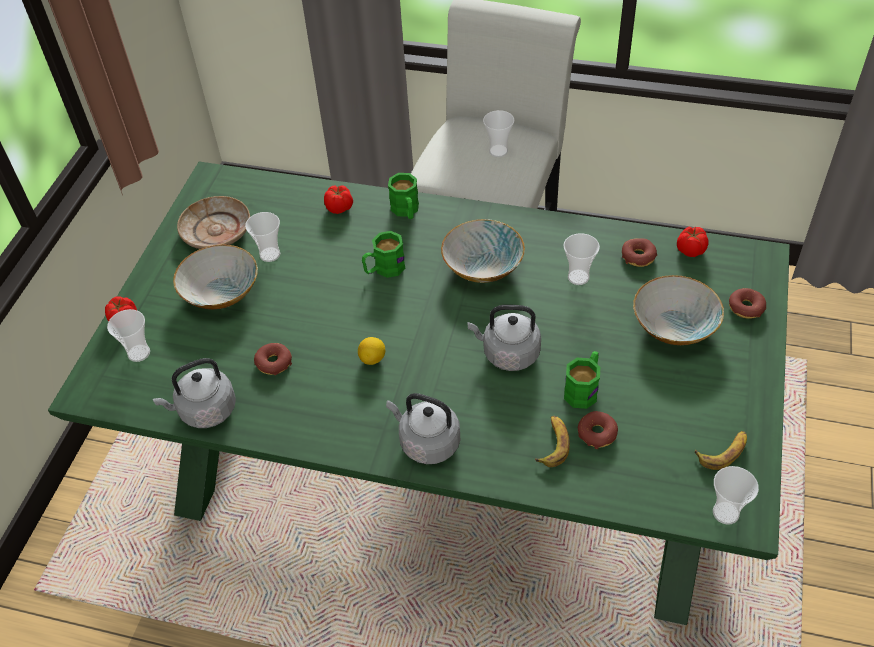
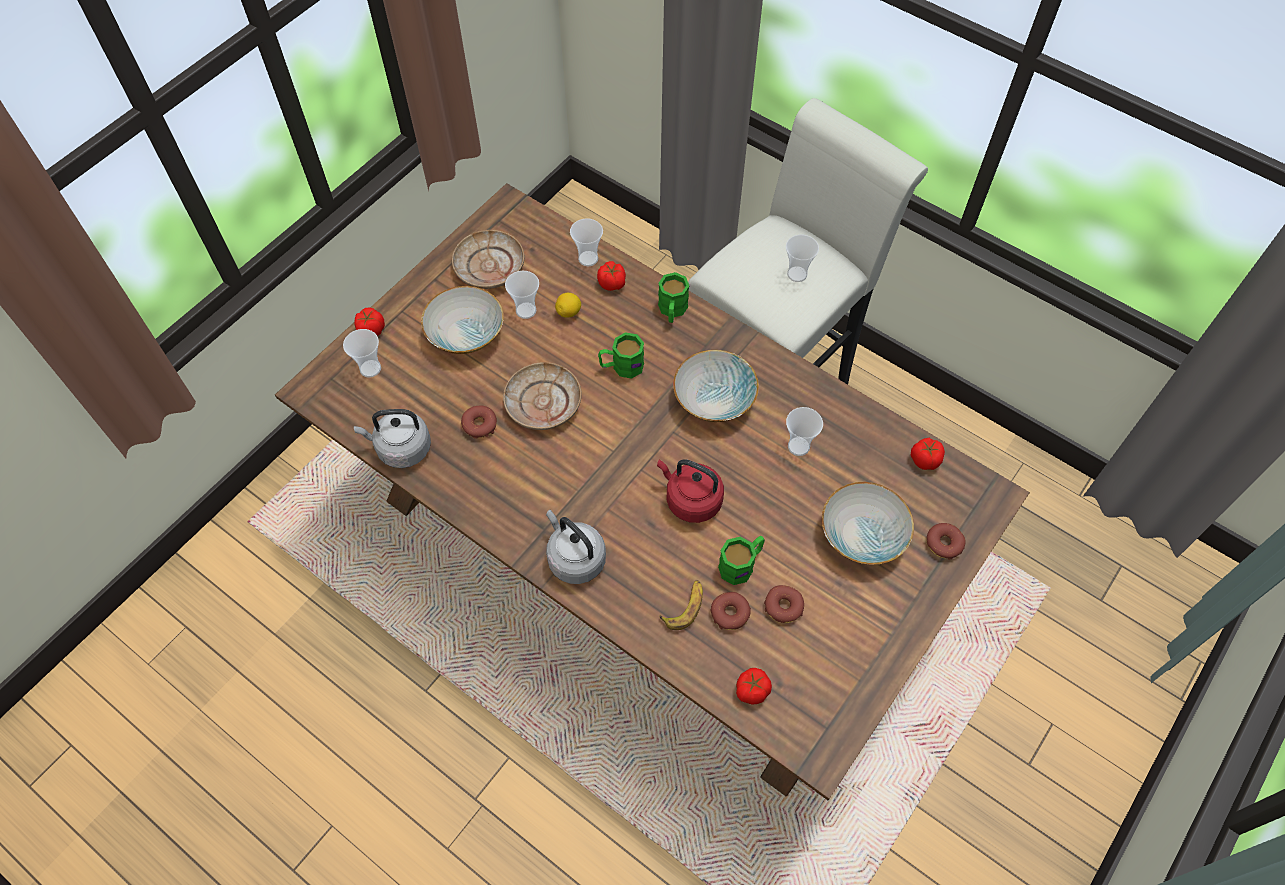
camera: 20 degrees right, 10 degrees up
(326, 324) = (543, 403): none -> beige plate
(373, 359) = (567, 456): lemon -> lemon (569, 312)
(448, 467) = (644, 555): green dining table -> brown dining table
(508, 353) = (690, 500): grey kettle -> red kettle
(638, 256) = (869, 447): donut -> donut (783, 607)
(654, 491) = (751, 691): none -> tomato
(723, 452) = (835, 680): banana -> none
(725, 513) = (804, 739): cup -> cup (588, 258)

